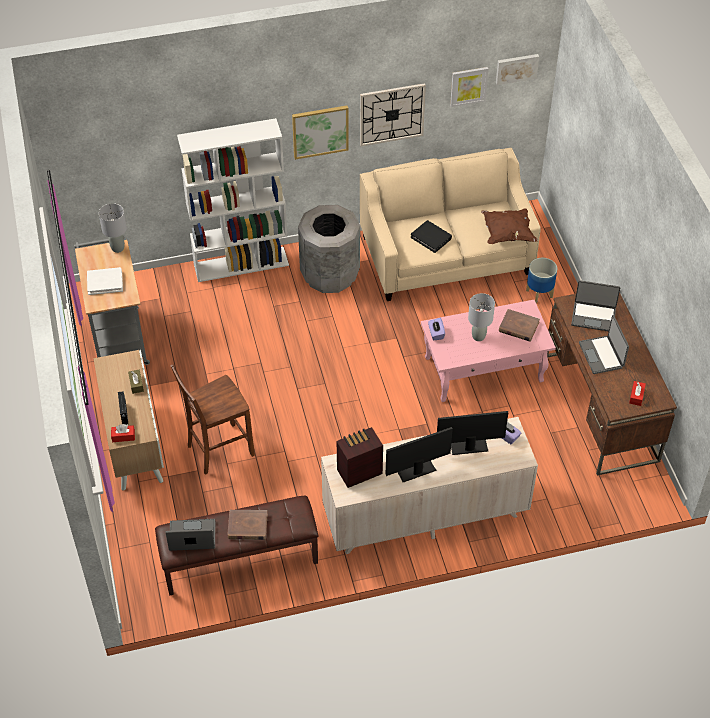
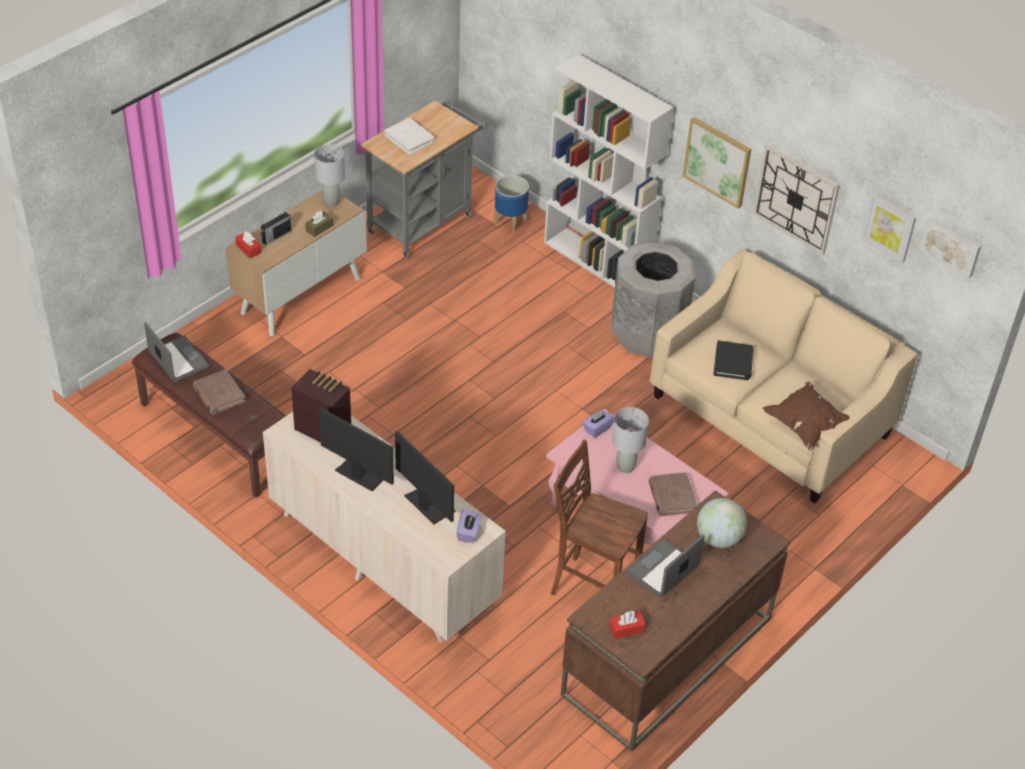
camera: 55 degrees right, 5 degrees down
(117, 248) = (460, 126): grey table lamp -> grey table lamp (331, 202)
(218, 450) = (341, 357): brown chair -> brown chair (592, 588)
(539, 293) = (792, 524): planter -> planter (510, 221)
(593, 316) = (719, 538): laptop -> globe

